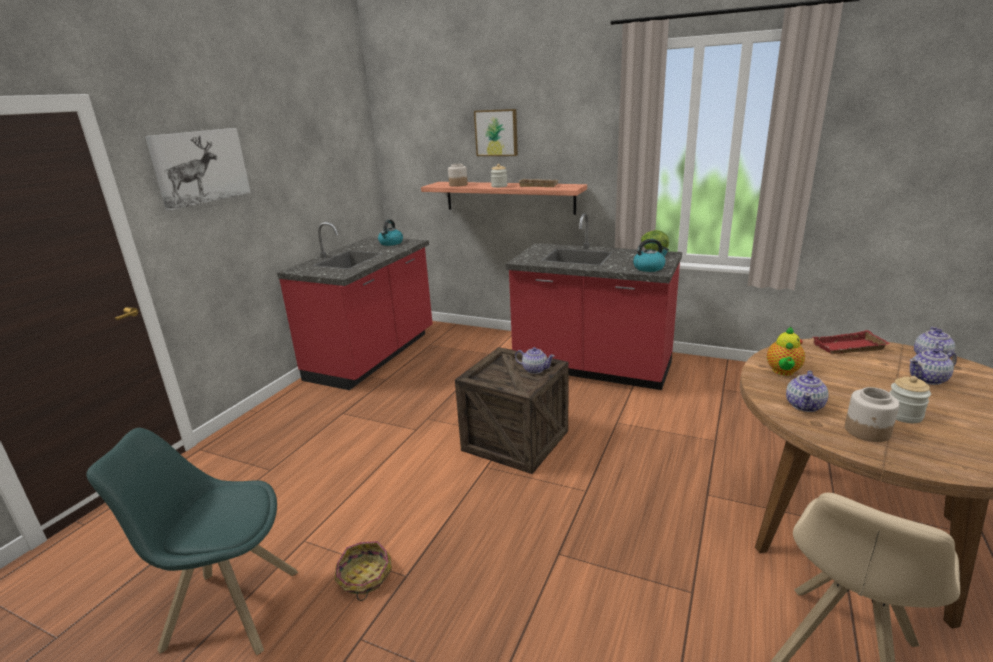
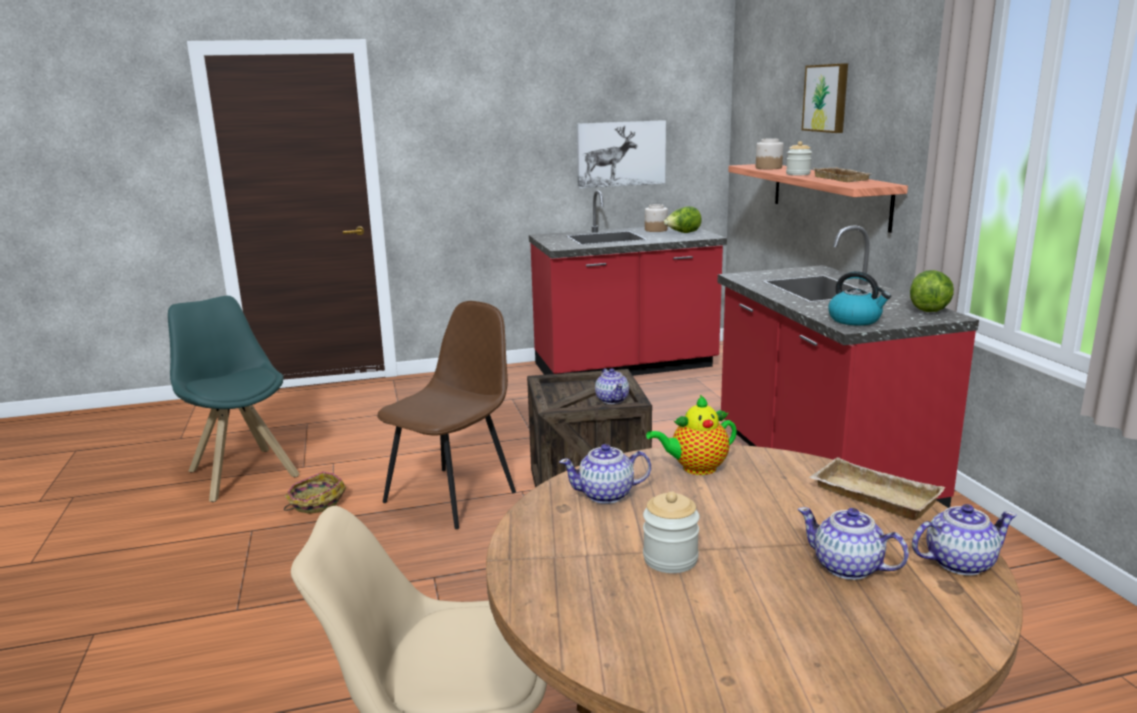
camera: 50 degrees right, 5 degrees down
(200, 167) = (461, 111): picture -> picture (620, 154)
(391, 243) = (683, 233): kettle -> lettuce
(452, 499) = (452, 496): none -> brown chair
(848, 348) = (871, 497): red tray -> beige tray
(867, 431) = (581, 540): jar -> jar (655, 230)

